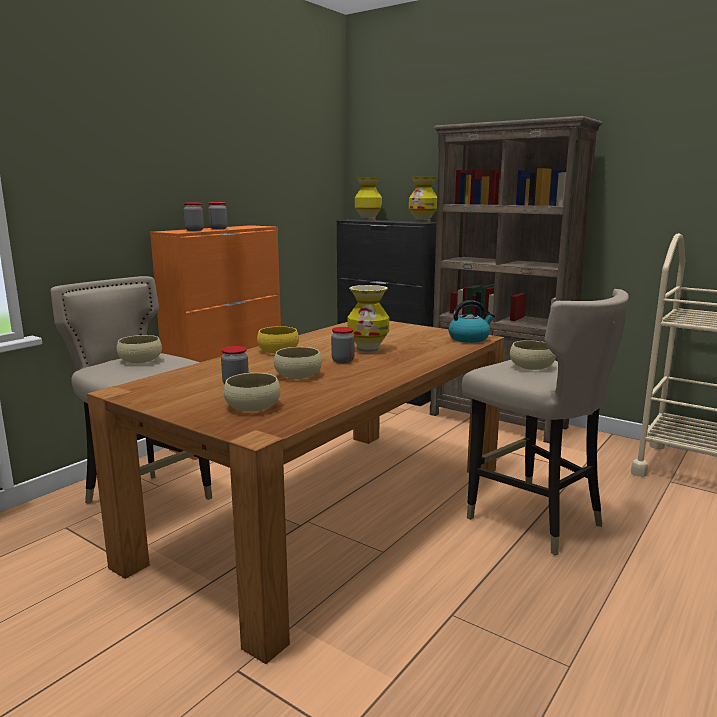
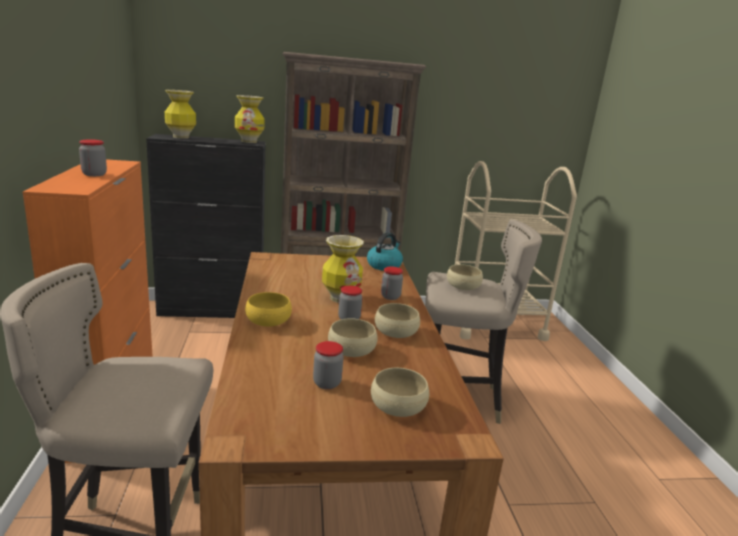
camera: 45 degrees left, 5 degrees up
(140, 360) = (128, 380): beige bowl -> beige bowl (395, 332)
(194, 230) = (79, 182): jar -> jar (390, 296)

